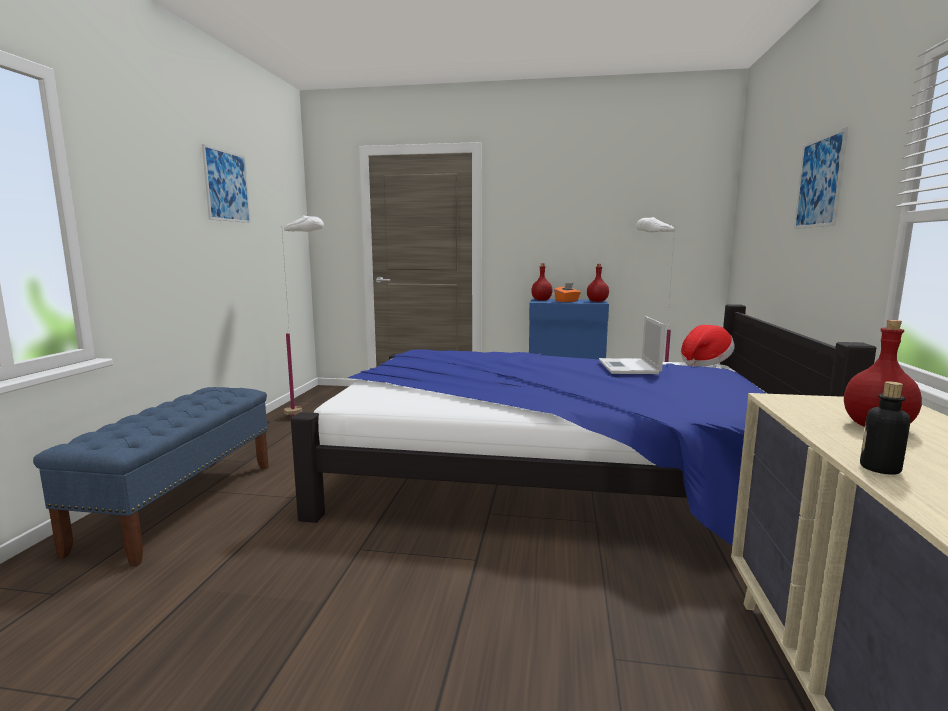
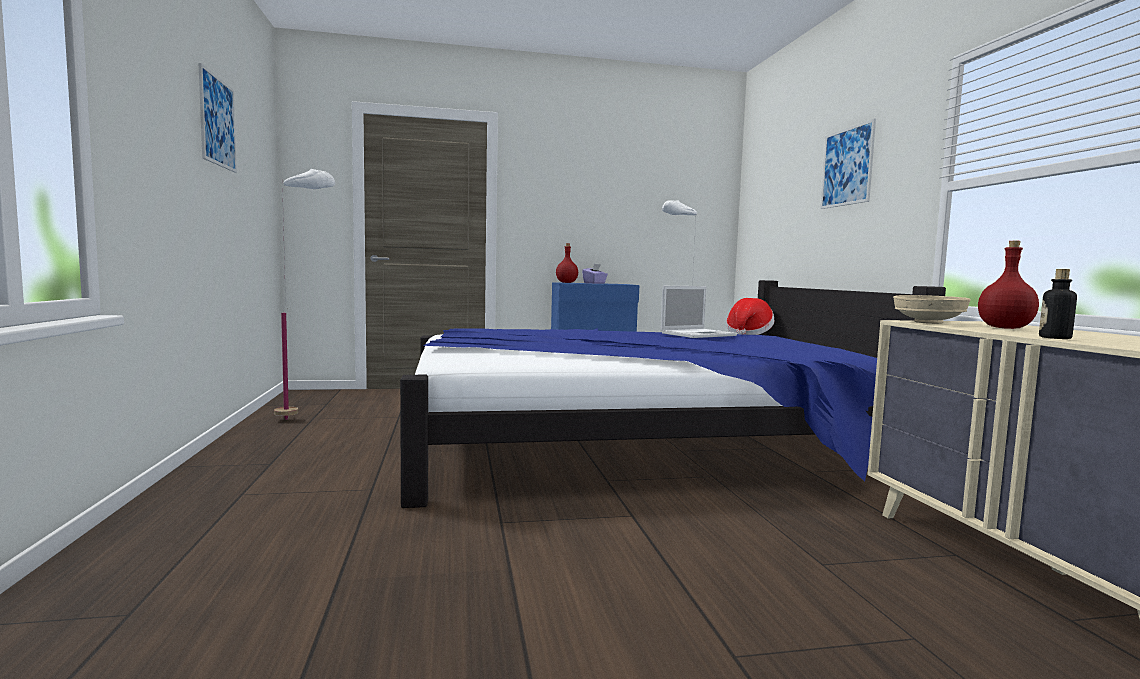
camera: 20 degrees left, 5 degrees down
(181, 504) = (222, 510): blue bench -> none
(567, 301) = (594, 283): orange tissue box -> purple tissue box
(597, 301) = (623, 284): red bottle -> none
(629, 367) = (699, 334): laptop -> laptop turned 105 degrees counterclockwise
(795, 404) = (927, 322): none -> beige bowl

